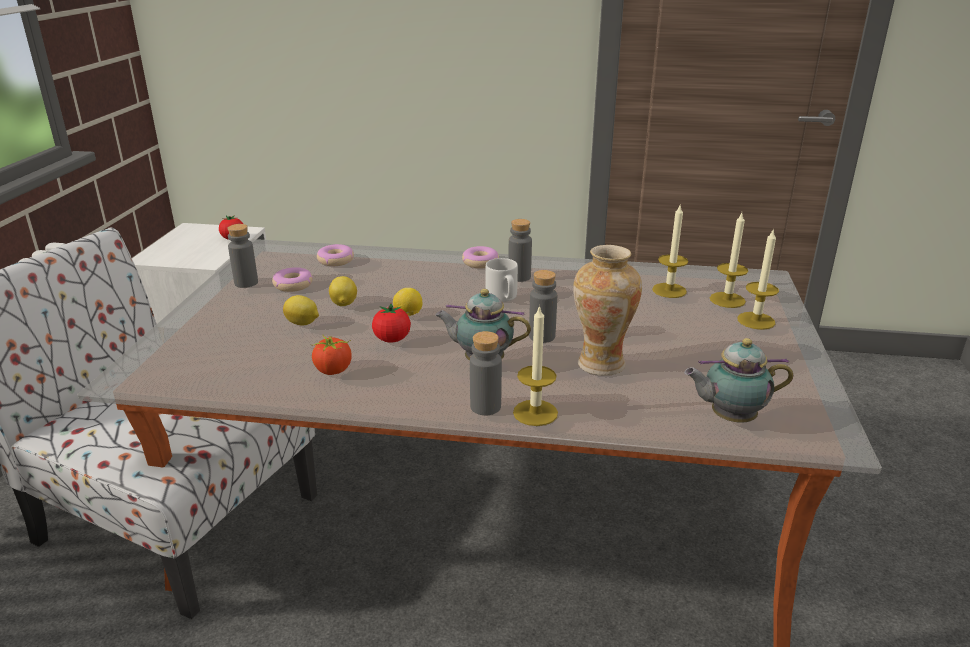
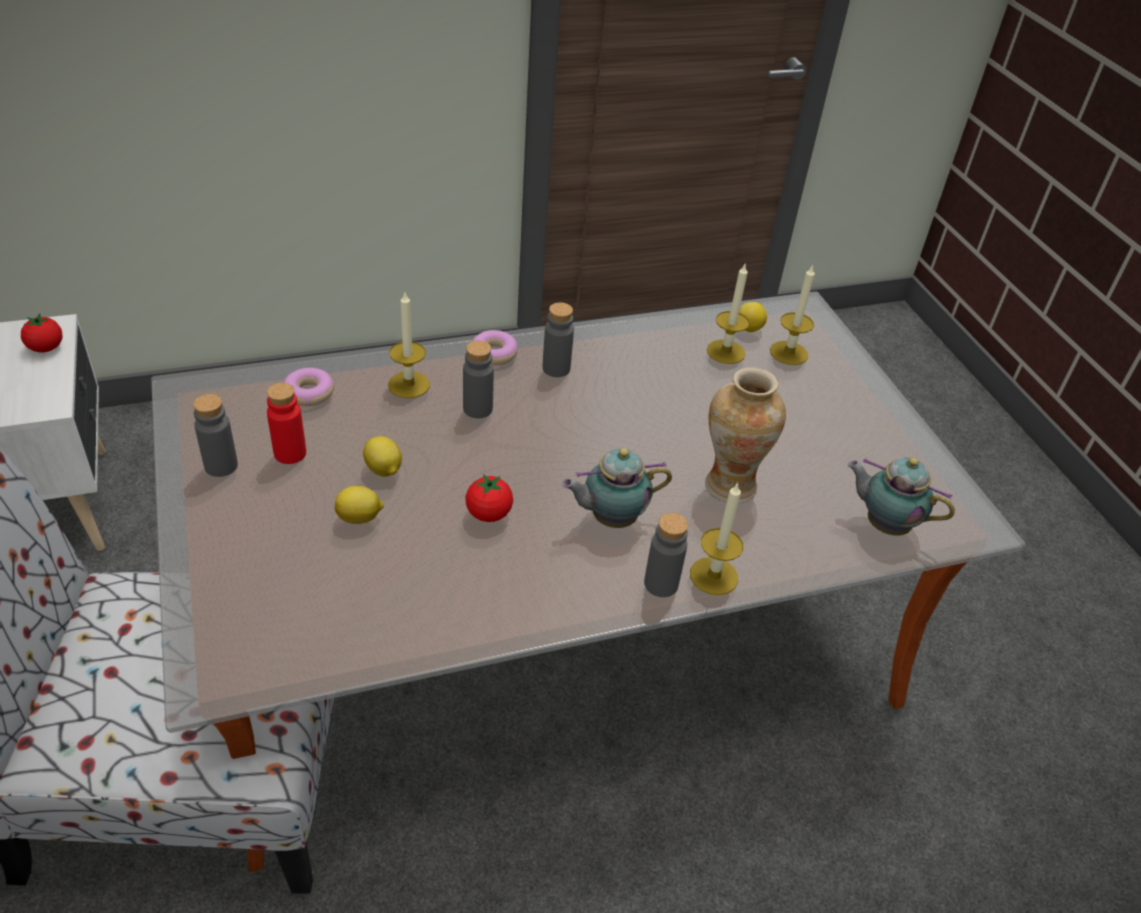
camera: 30 degrees left, 15 degrees up
(293, 285) = (290, 453): donut -> red bottle
(333, 371) = (461, 584): tomato -> none
(408, 315) = (476, 467): lemon -> lemon (748, 329)
(503, 297) = (561, 408): grey mug -> none
(542, 336) = (645, 461): grey bottle -> grey bottle (477, 409)
(729, 418) = (884, 524): teapot -> teapot turned 60 degrees clockwise
(756, 321) = (832, 378): candle -> candle (409, 384)

